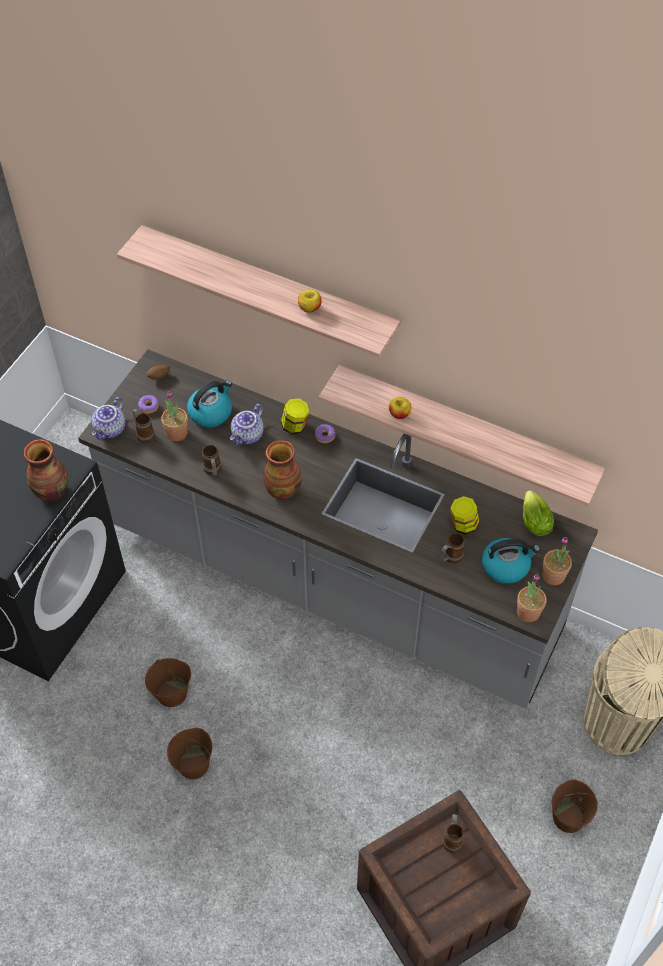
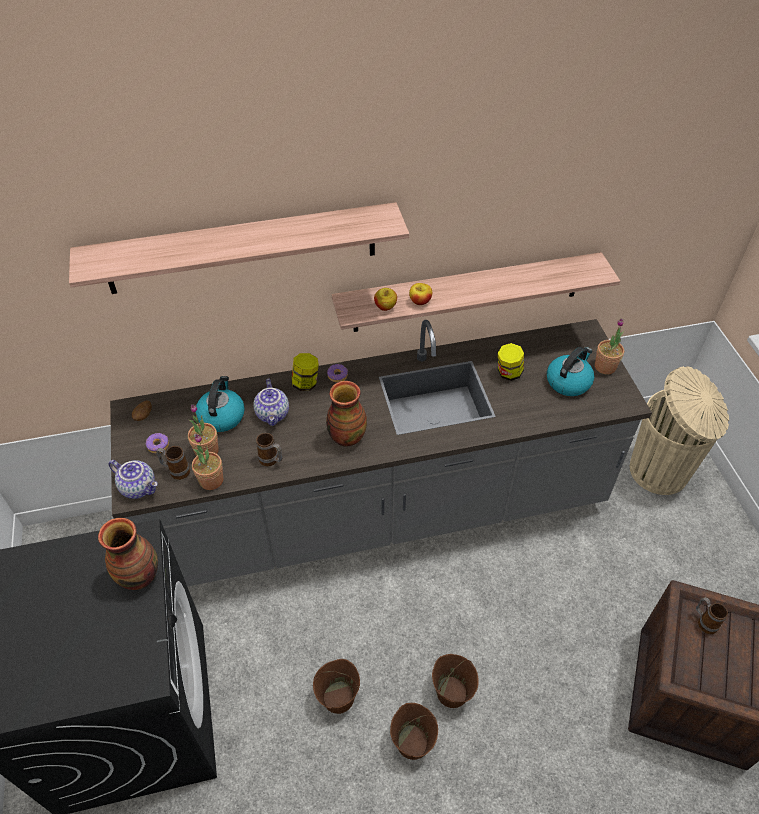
camera: 40 degrees left, 5 degrees down
(111, 430) = (139, 487): teapot -> teapot turned 45 degrees counterclockwise
(309, 308) = (310, 231): apple -> apple (385, 306)
(450, 558) = (526, 402): mug -> none
(528, 612) = (618, 402): potted plant -> potted plant (211, 480)
(534, 520) = (550, 339): lettuce -> none
(568, 817) = (697, 556): brown bucket -> brown bucket (451, 692)

